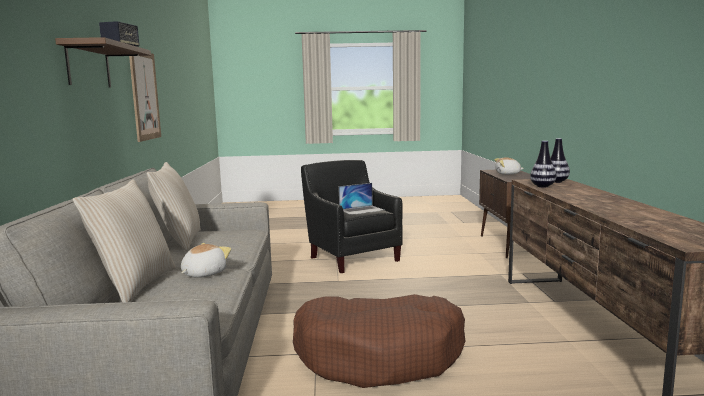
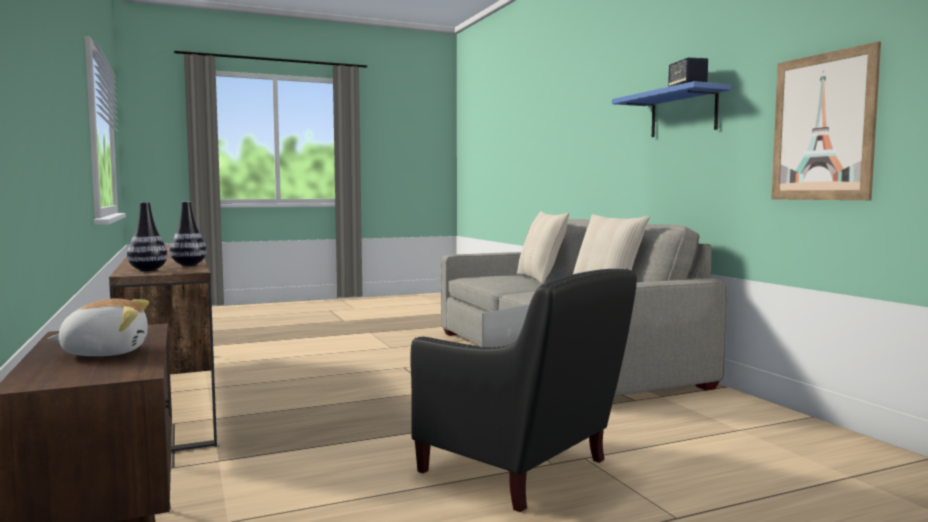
camera: 160 degrees right, 5 degrees down
(88, 66) = (683, 113): brown shelf -> blue shelf
(203, 274) = (513, 284): plush toy -> none
(379, 355) = (385, 366): brown dog bed -> none

